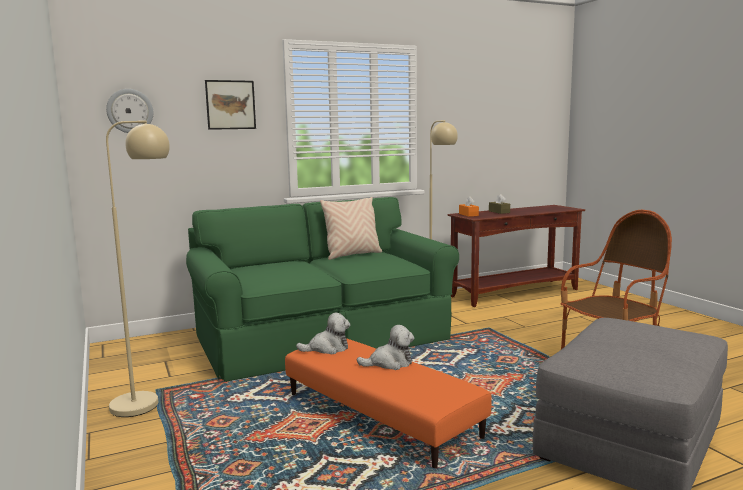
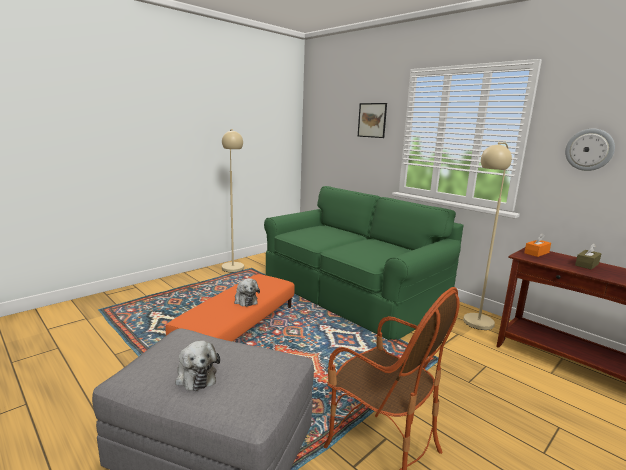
camera: 70 degrees right, 5 degrees up
(130, 111) = (325, 122): wall clock -> wall clock (589, 149)
(327, 348) = (264, 281): plush toy -> plush toy (195, 375)
(352, 255) = (387, 244): beige pillow -> none

